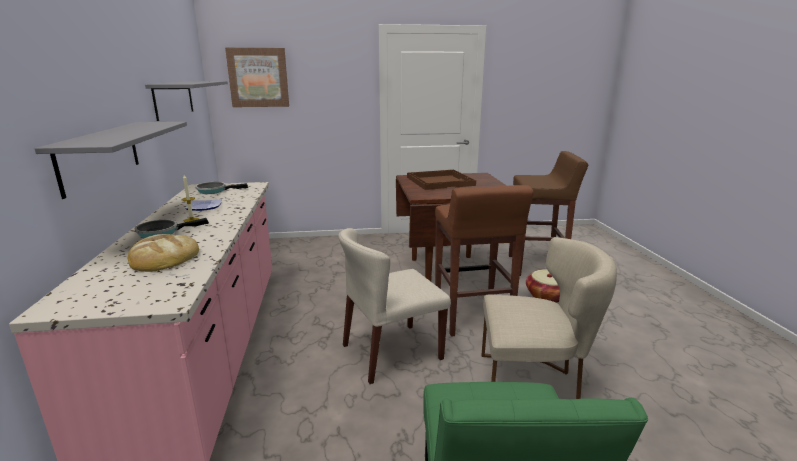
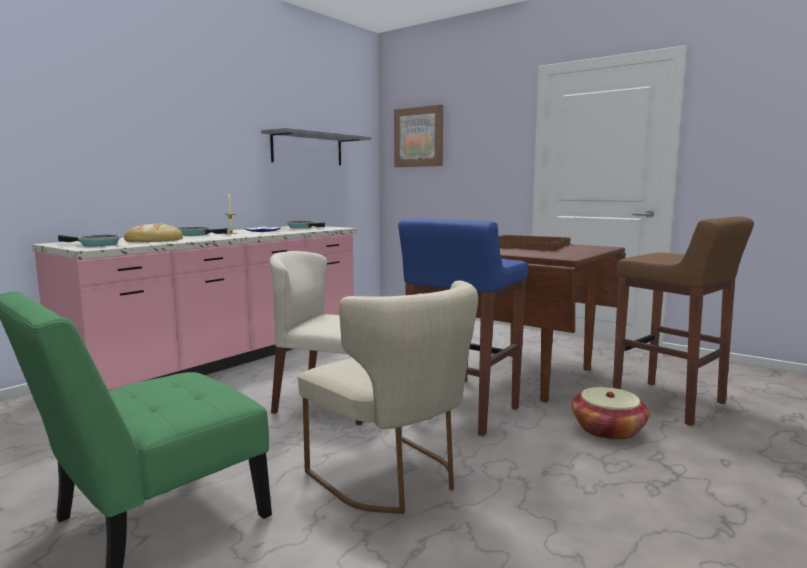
camera: 45 degrees right, 10 degrees down
(100, 156) = (177, 171): grey shelf -> none
(137, 291) = (96, 244): none -> frying pan
(472, 318) = (461, 412): brown stool -> blue stool

